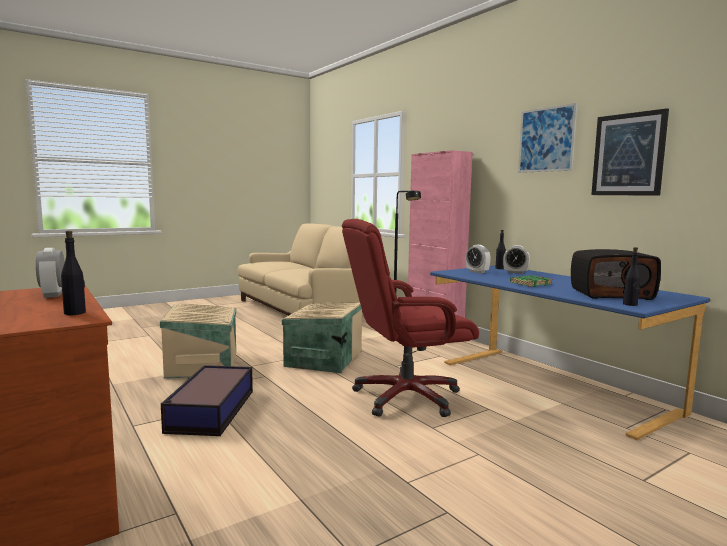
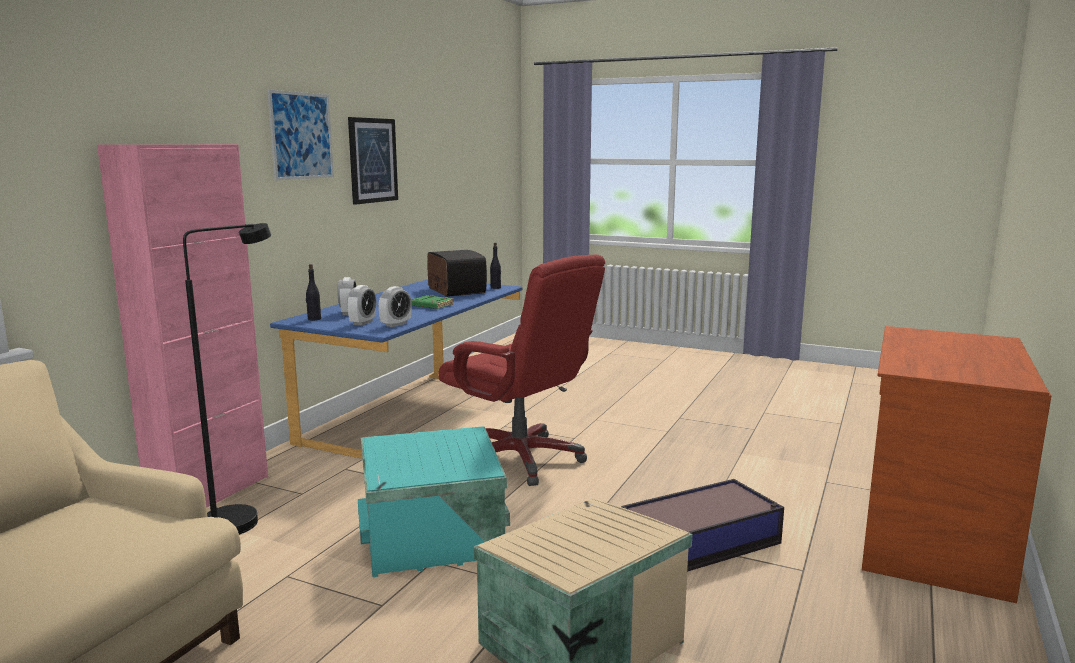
camera: 120 degrees left, 5 degrees up
(53, 295) = (919, 361): alarm clock -> alarm clock (396, 324)
(75, 313) = (907, 336): black bottle -> none
(322, 358) = (435, 541): beige storage box -> turquoise storage box

